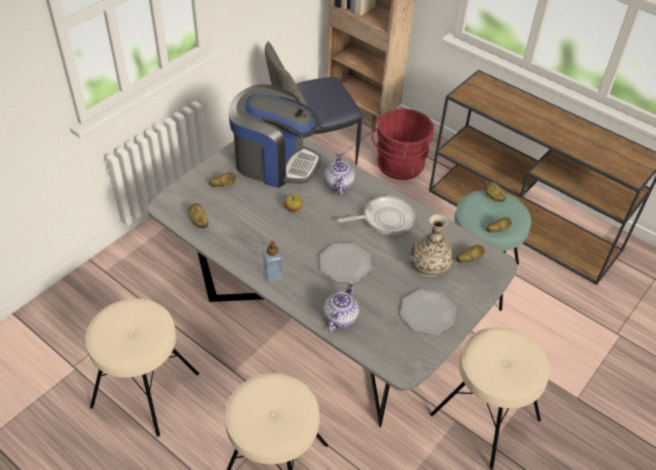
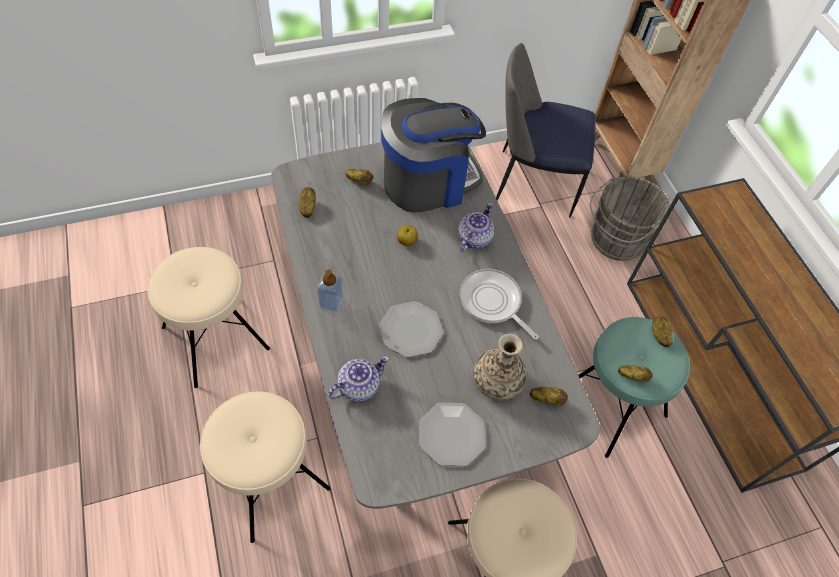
camera: 30 degrees right, 10 degrees up
(274, 163) = (428, 181): coffee machine -> coffee machine turned 75 degrees counterclockwise
(385, 219) = (492, 302): frying pan -> frying pan turned 150 degrees counterclockwise
(399, 166) = (614, 241): red bucket -> grey bucket

